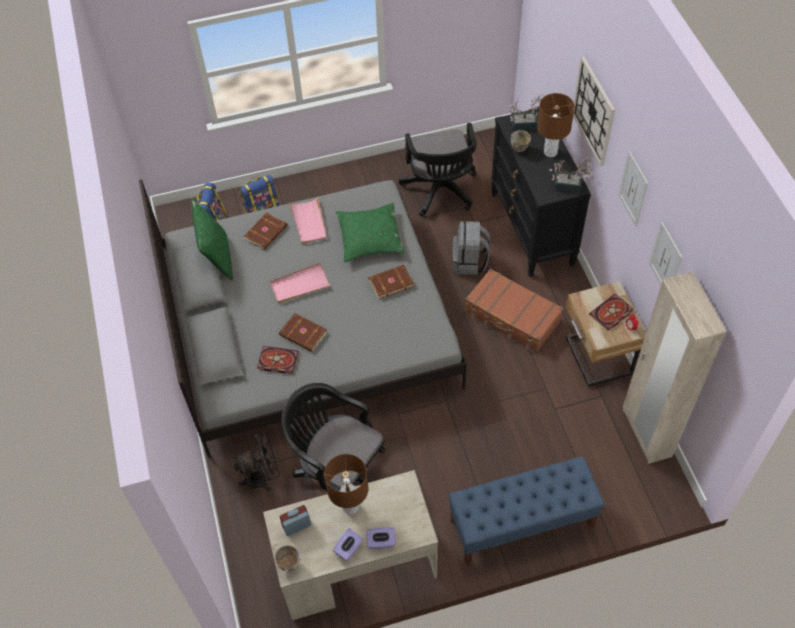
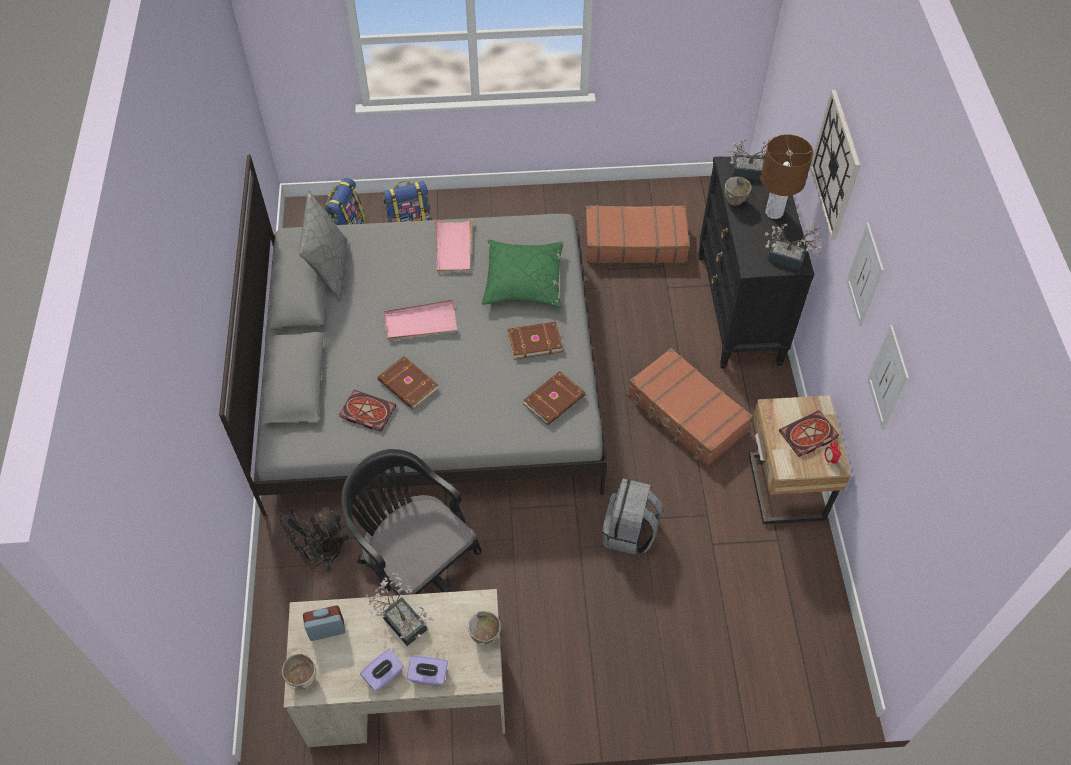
camera: 10 degrees right, 0 degrees up
(217, 257) = (329, 270): green pillow -> grey pillow
(262, 477) = (321, 554): black fan -> black fan turned 150 degrees clockwise
(266, 232) = (398, 250): brown book -> brown book (555, 400)
(350, 506) = (402, 620): brown table lamp -> potted plant
(415, 506) = (484, 638): none -> bowl
(440, 192) = (634, 242): black office chair -> brown suitcase
(470, 262) = (649, 335): grey backpack -> grey backpack (629, 532)
(521, 524) = (632, 686): blue bench -> none
(646, 433) = (825, 601): beige wardrobe -> none

